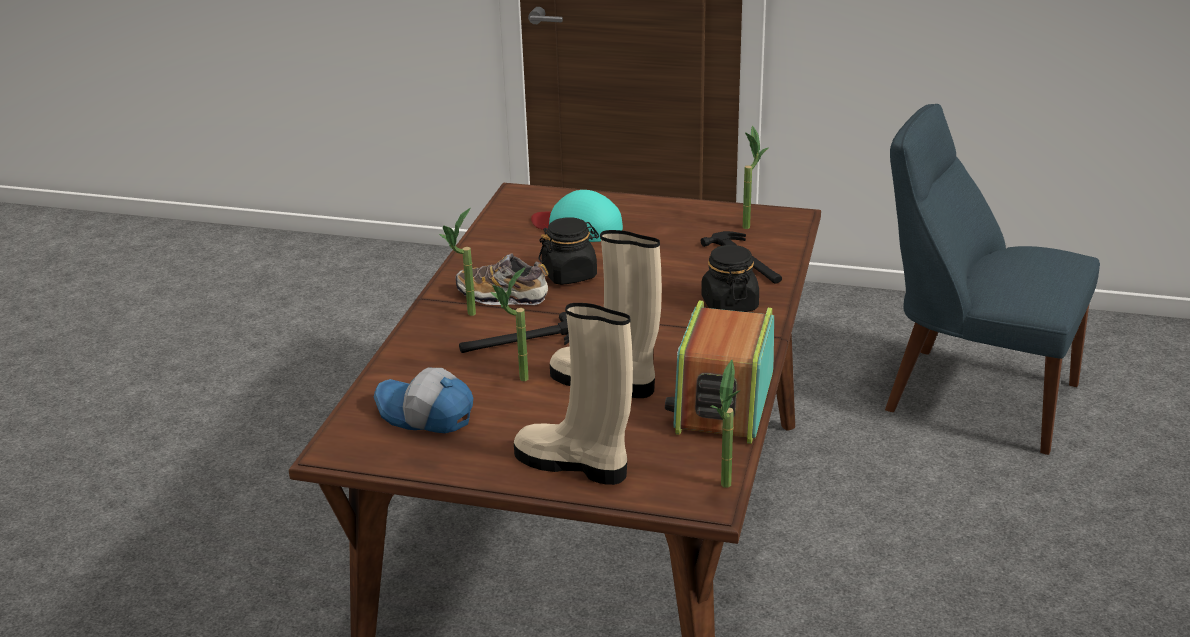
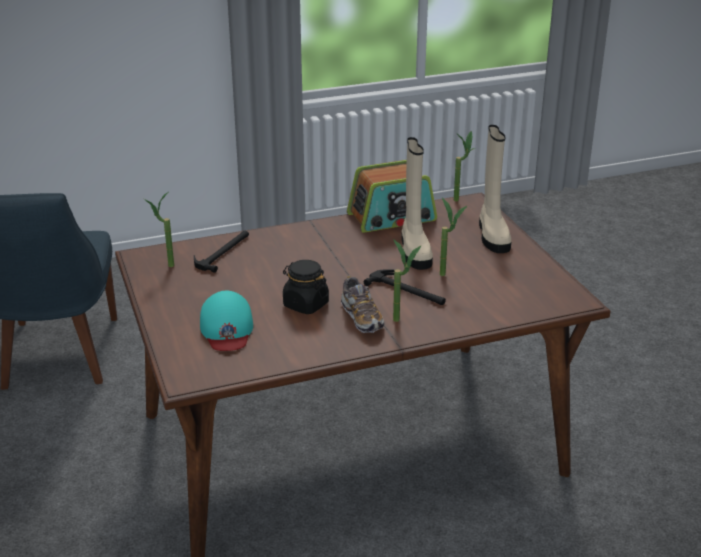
camera: 125 degrees left, 0 degrees up
(425, 415) = (514, 289): cap -> none
(729, 304) = (288, 242): black jar -> none

